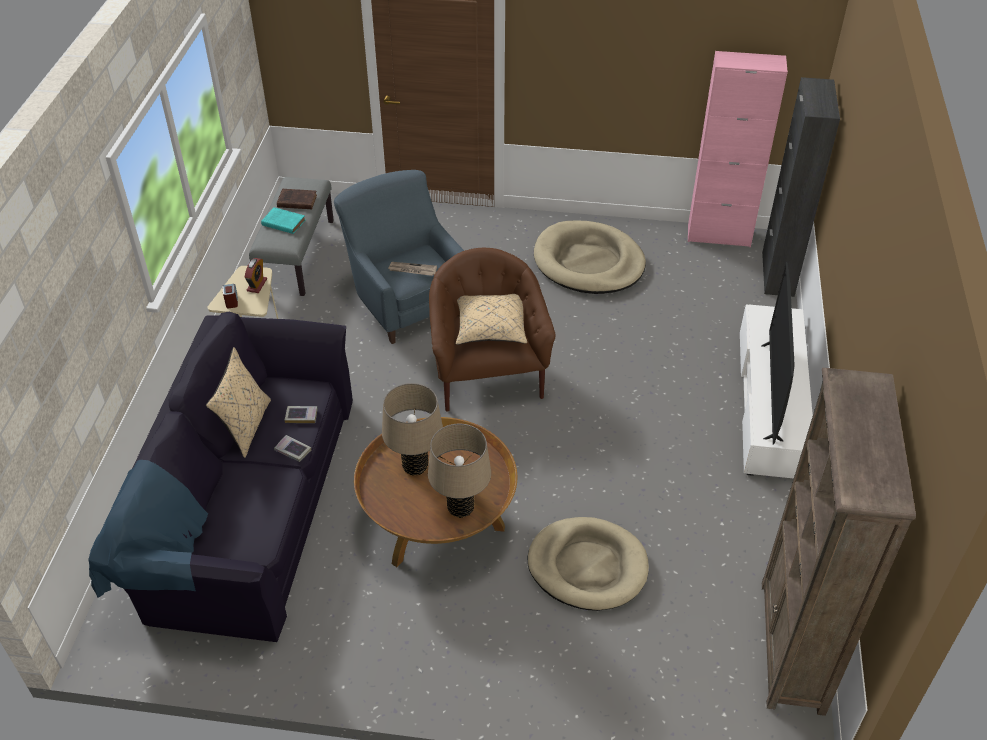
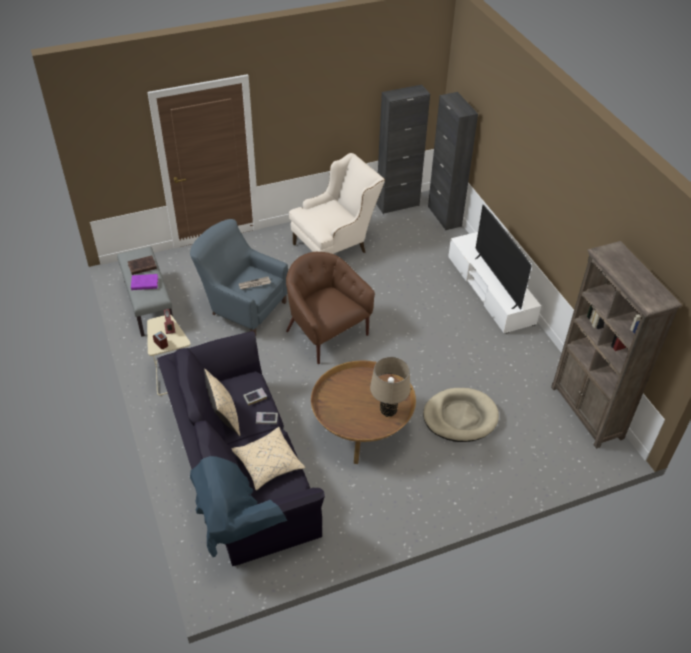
camera: 30 degrees left, 0 degrees up
(282, 222) = (144, 283): turquoise book -> purple book
(415, 466) = (345, 399): beige table lamp -> none
(490, 327) = (330, 301): beige pillow -> beige pillow (268, 463)
(588, 262) = (335, 245): beige dog bed -> beige armchair
(719, 236) = (397, 204): pink cabinet -> black cabinet

